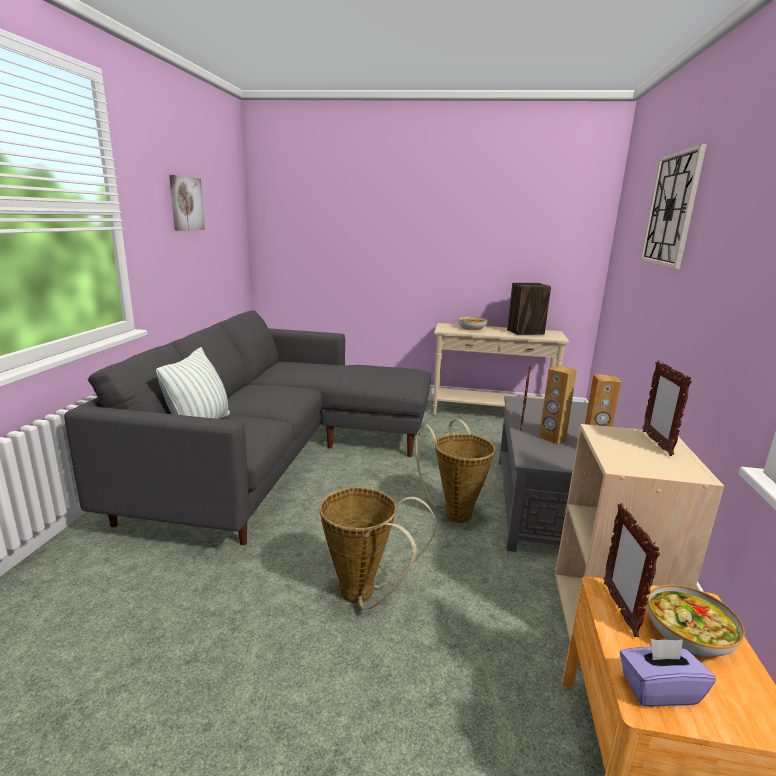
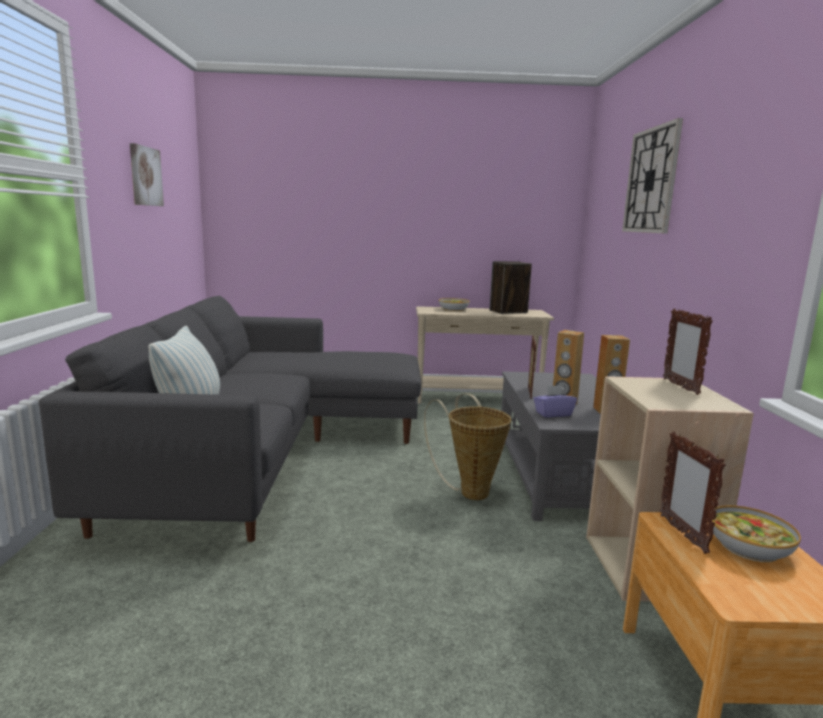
camera: 10 degrees left, 5 degrees down
(364, 596) = (402, 576): basket -> none
(658, 689) = (741, 590): purple tissue box -> purple tissue box (553, 414)

